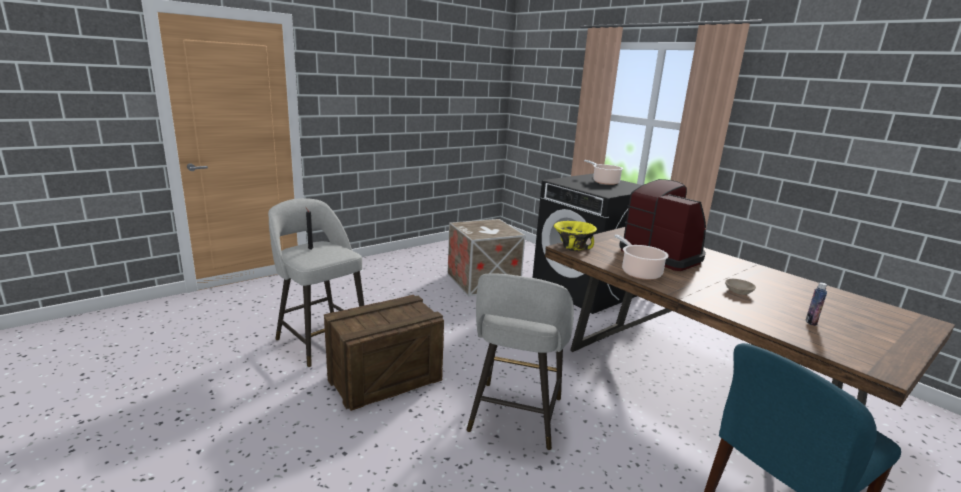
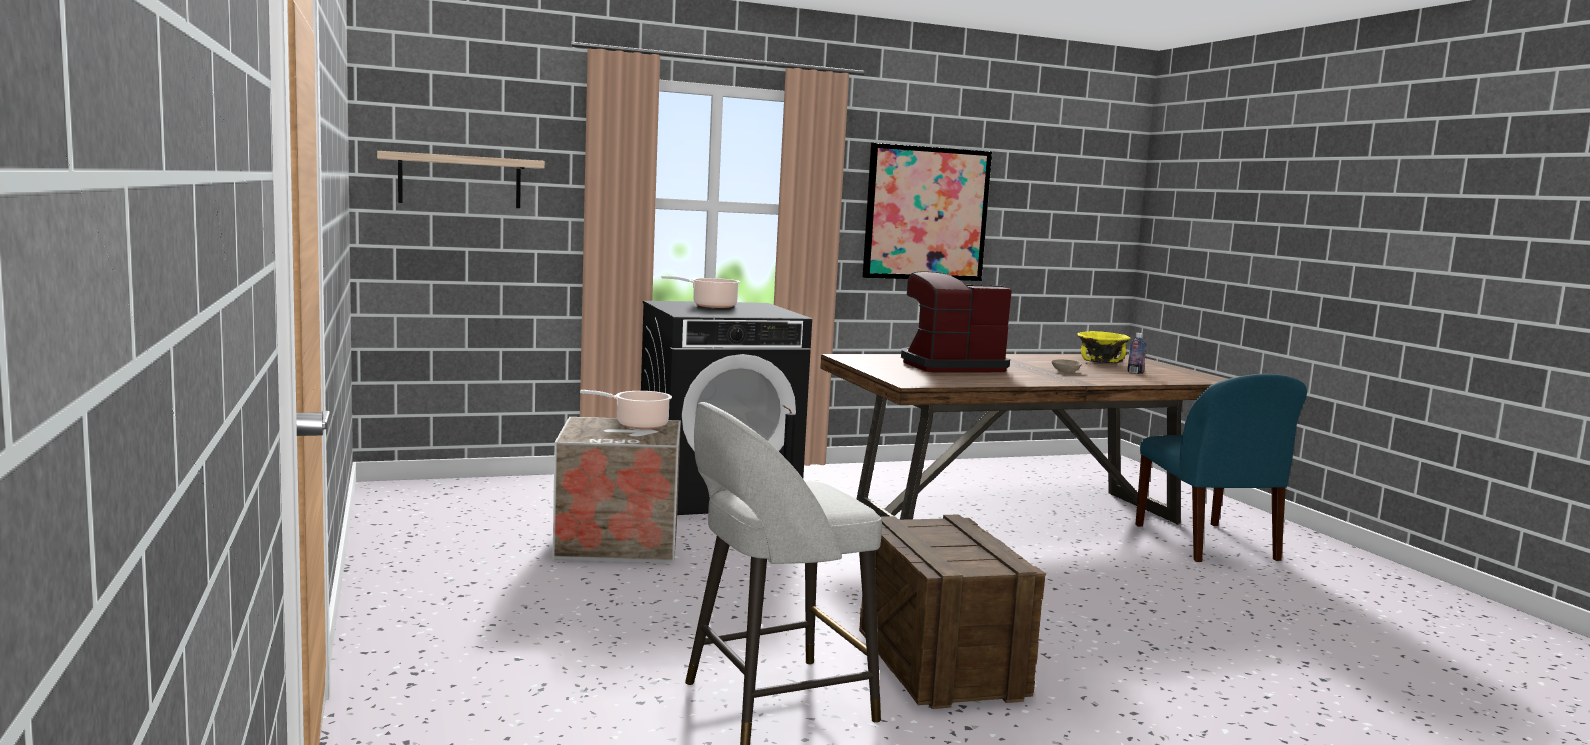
camera: 70 degrees left, 10 degrees down
(514, 416) = (1054, 602): grey stool -> none
(540, 102) = (460, 181): none -> shelf
(573, 248) = (912, 382): yellow bowl -> yellow bowl (1101, 362)
(639, 272) = (1008, 380): cooking pot -> cooking pot (638, 425)
(819, 141) = (926, 213): none -> picture

